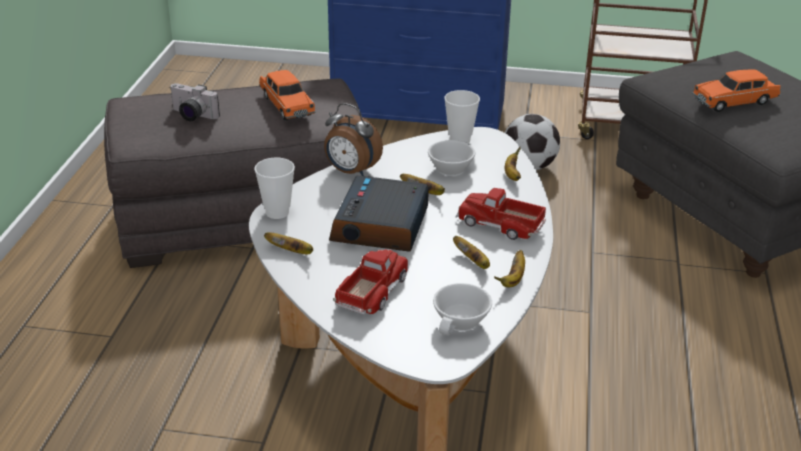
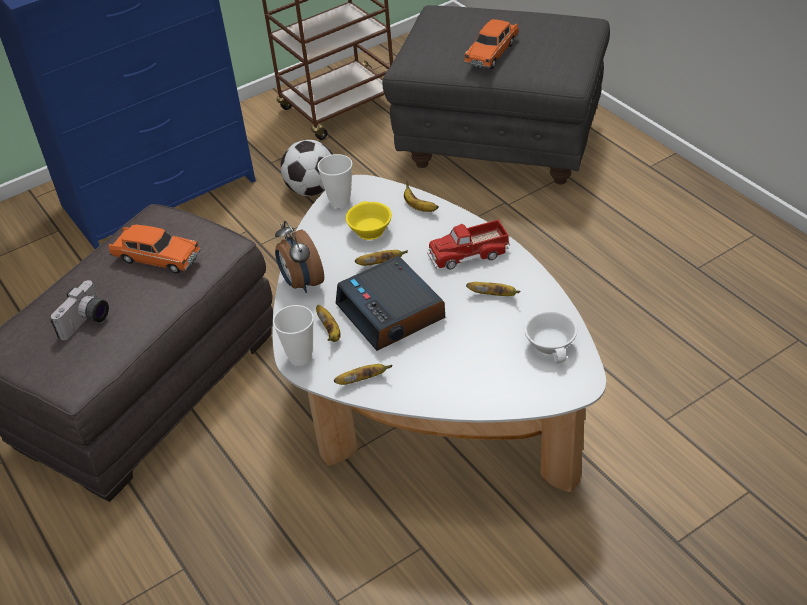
camera: 40 degrees left, 10 degrees up
(191, 116) = (87, 322): camera -> camera turned 45 degrees counterclockwise
(351, 172) = (301, 283): alarm clock -> alarm clock turned 75 degrees clockwise
(372, 291) = (464, 367): toy truck -> none
(450, 168) = (368, 230): white cup -> yellow cup
(513, 279) = (536, 290): banana -> banana (330, 331)

